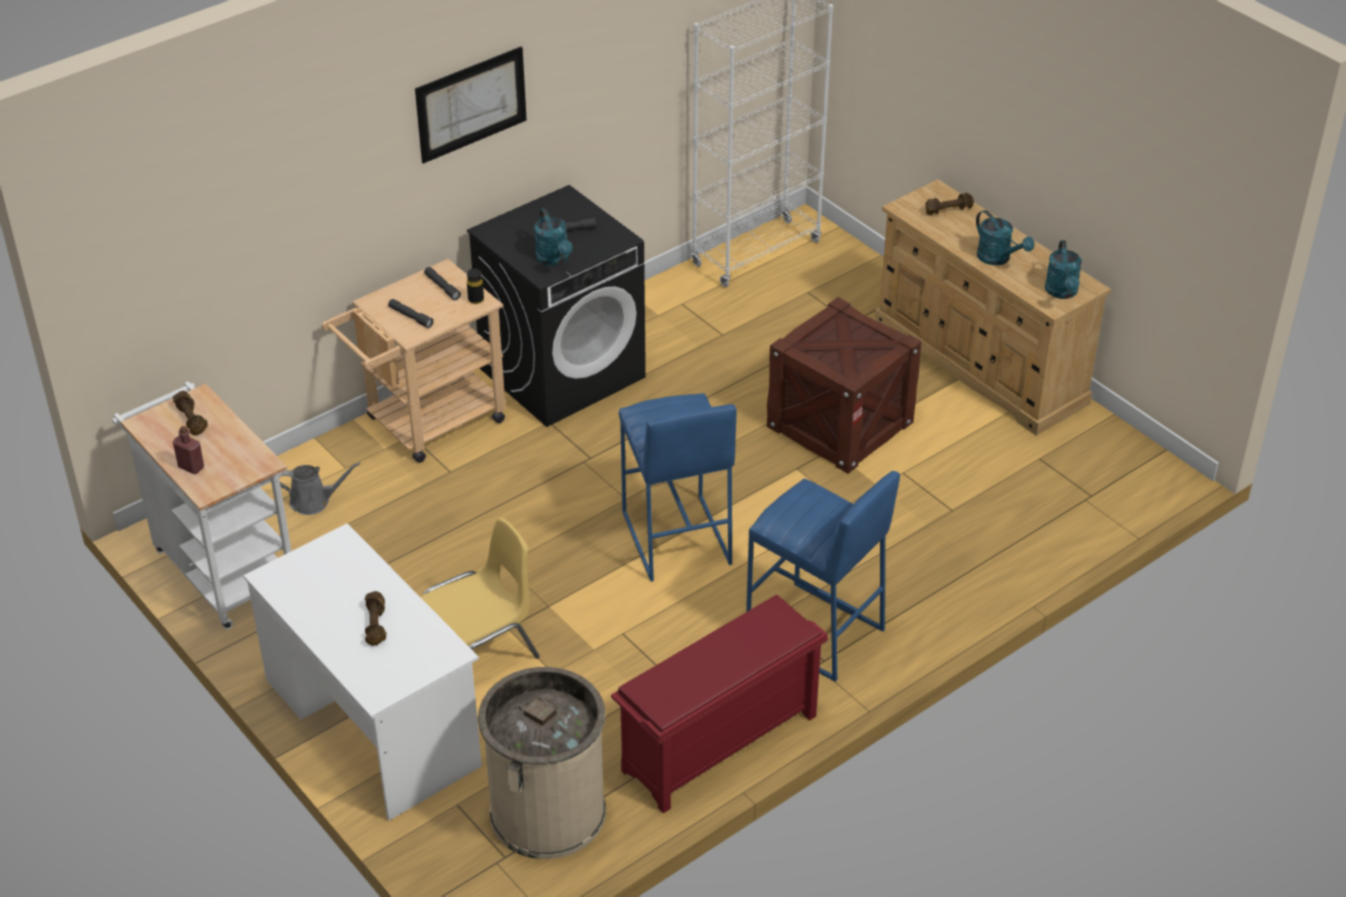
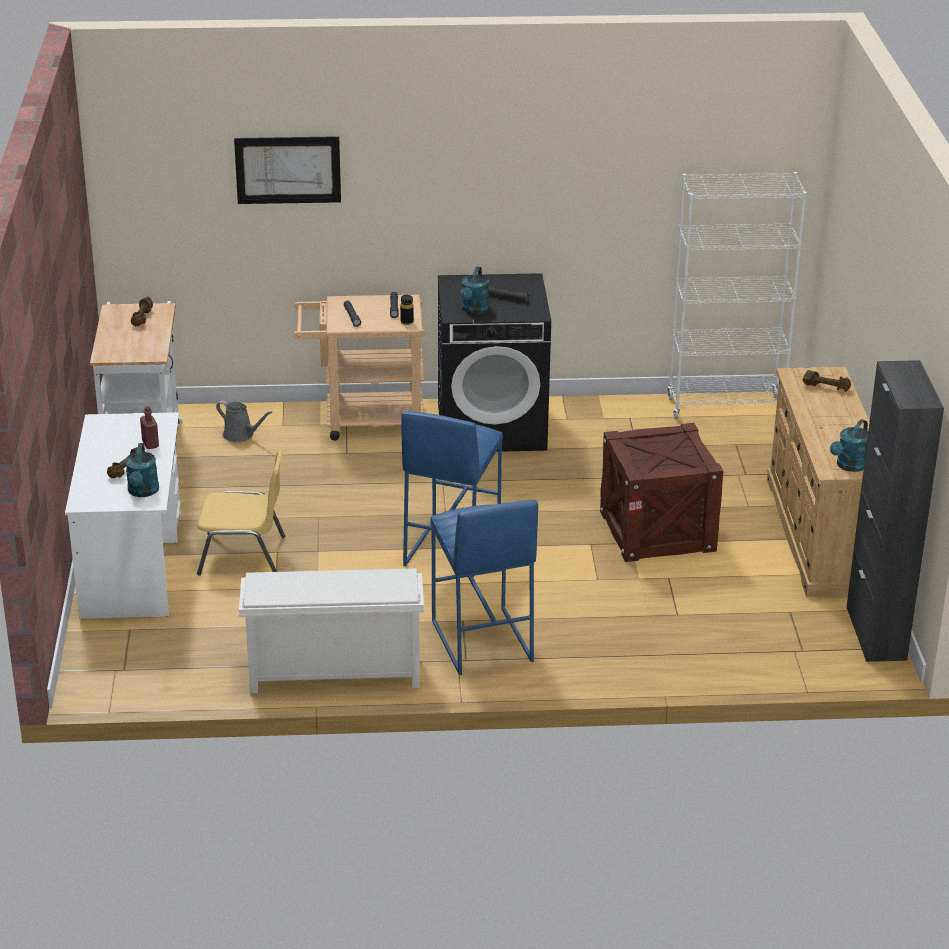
camera: 35 degrees right, 10 degrees down
(191, 467) = (111, 341): red bottle -> red bottle (150, 444)
(471, 104) = (456, 170): picture -> picture (288, 170)
(547, 812) = (178, 658): beige trash can -> none
(719, 745) = (333, 674): red shoe rack -> white shoe rack
(998, 259) = (825, 429): turquoise watering can -> turquoise watering can (143, 492)
(1129, 447) = (876, 633): none -> black cabinet

